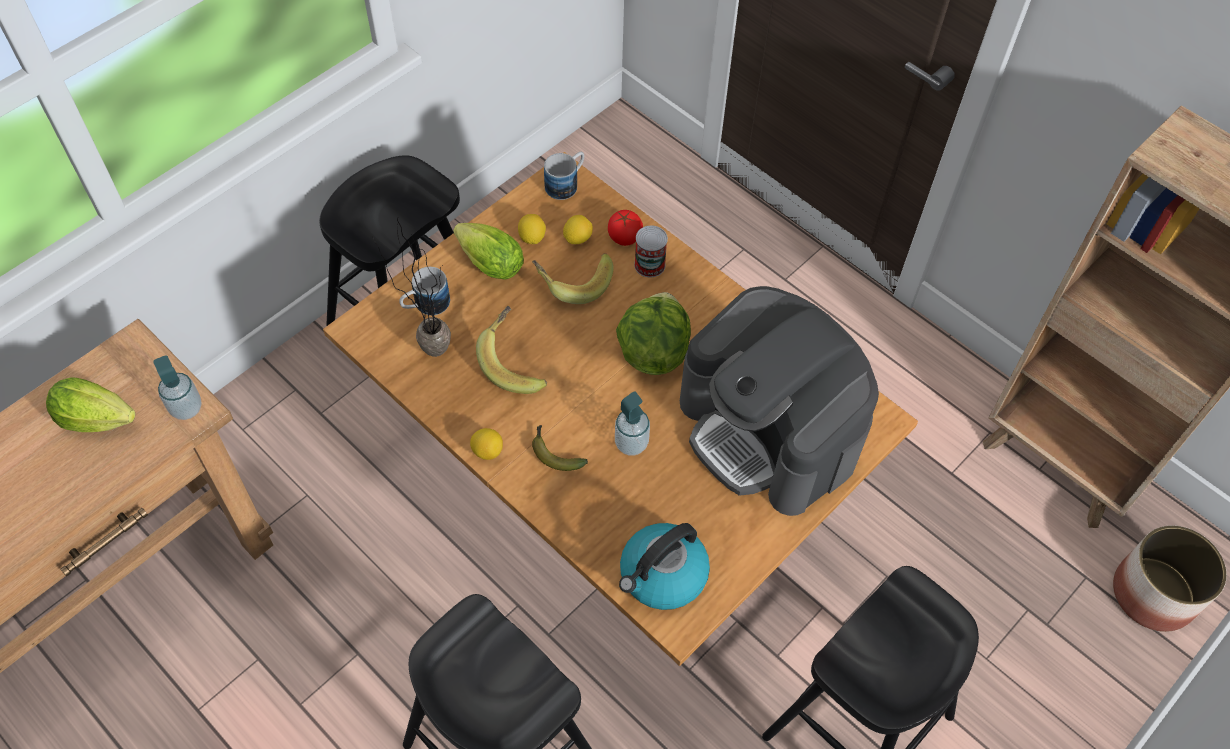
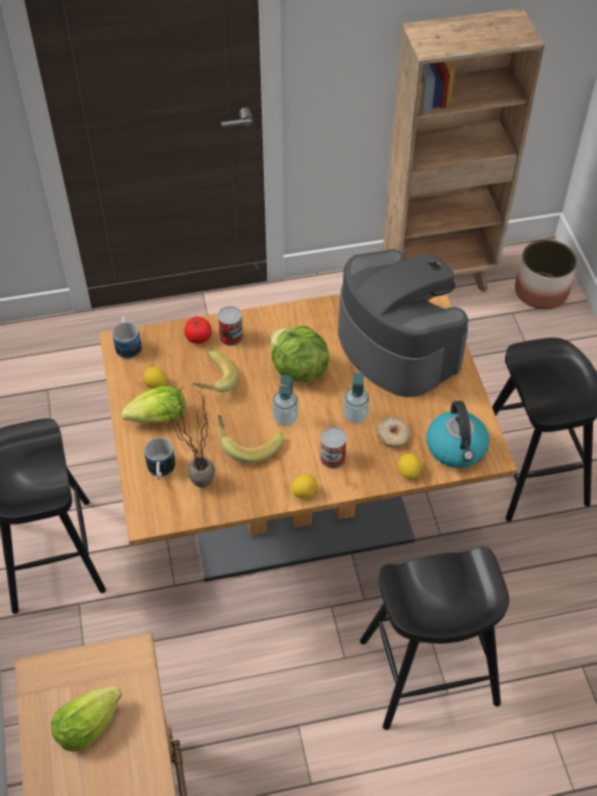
camera: 55 degrees left, 5 degrees down
(186, 408) = (126, 659): soap dispenser -> soap dispenser (285, 418)
(554, 453) = (332, 458): banana -> can
(577, 238) = (178, 361): lemon -> lemon (408, 472)
(630, 497) = (392, 436): none -> donut
(769, 431) = (397, 345): coffee machine -> coffee machine turned 120 degrees counterclockwise

